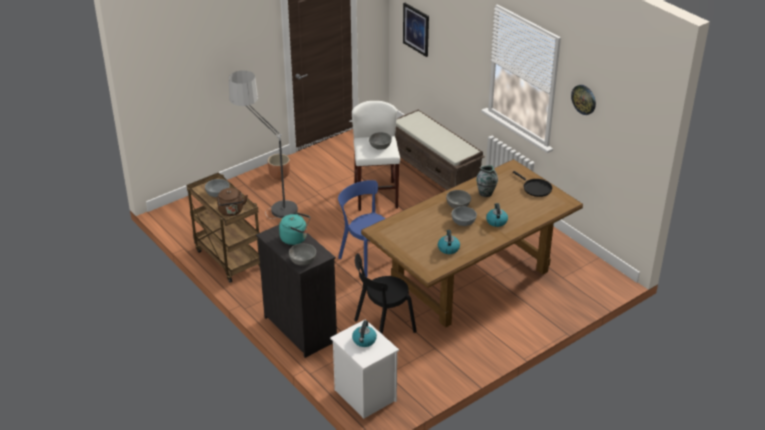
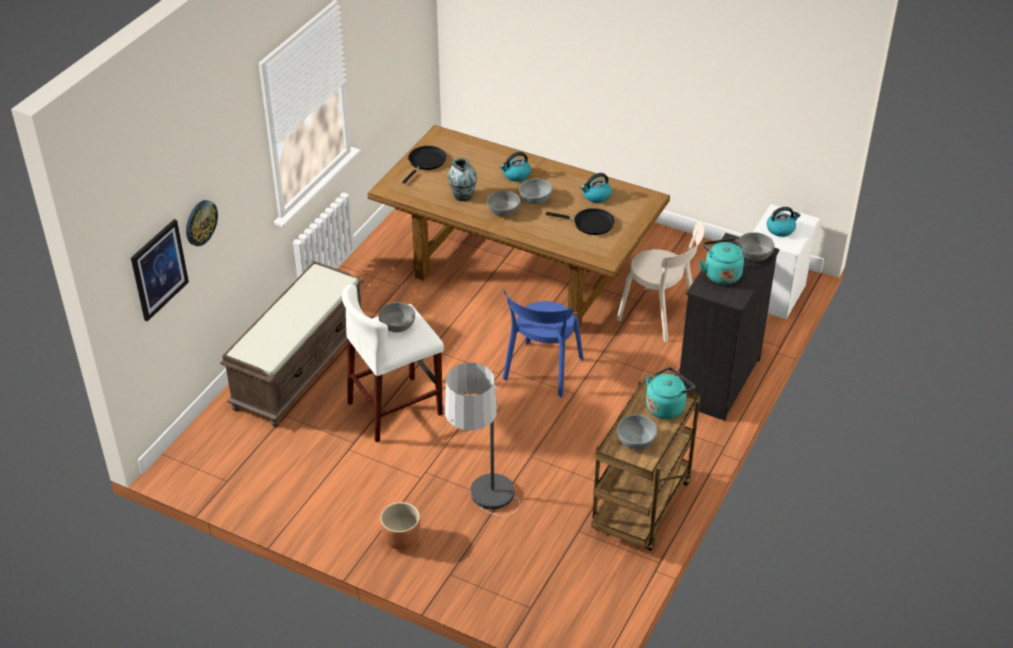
camera: 115 degrees left, 5 degrees up
(231, 211) = (666, 407): brown kettle -> turquoise kettle
(382, 327) = (660, 316): black chair -> beige chair
(419, 236) = (590, 223): none -> black frying pan
(584, 99) = (371, 37): wall clock -> wall clock (200, 222)

